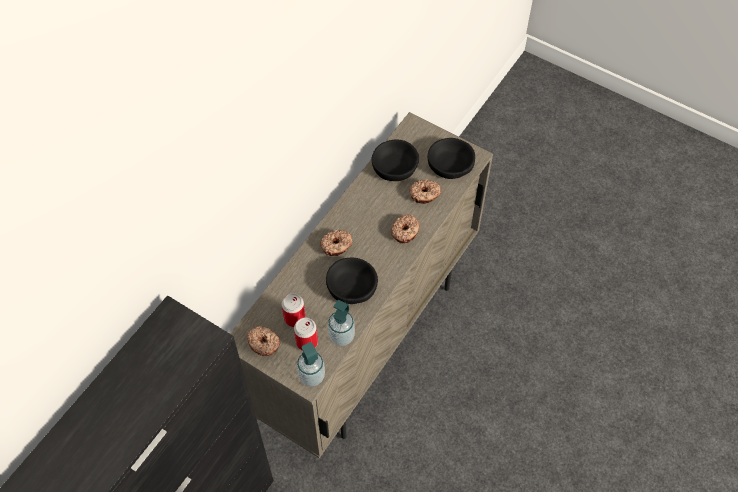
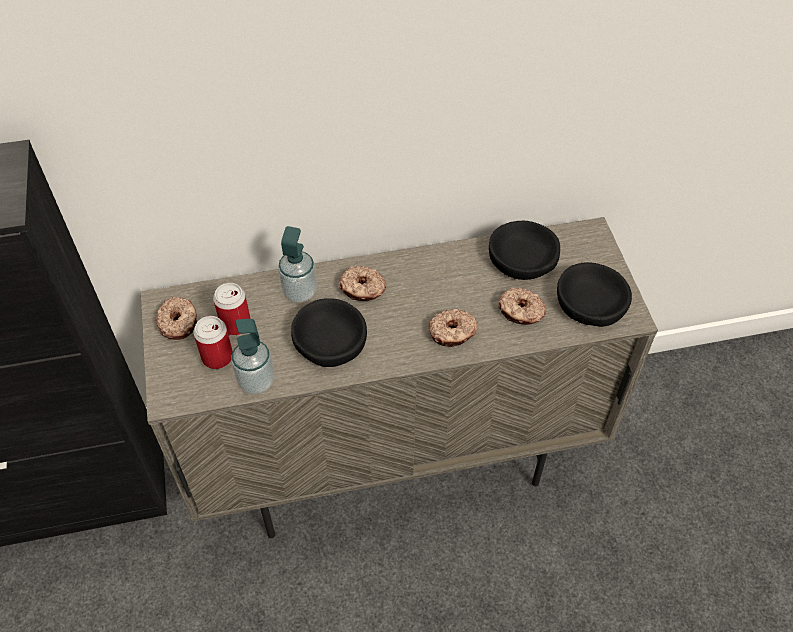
camera: 45 degrees right, 5 degrees down
(311, 376) = (179, 394): soap dispenser -> soap dispenser (300, 292)

